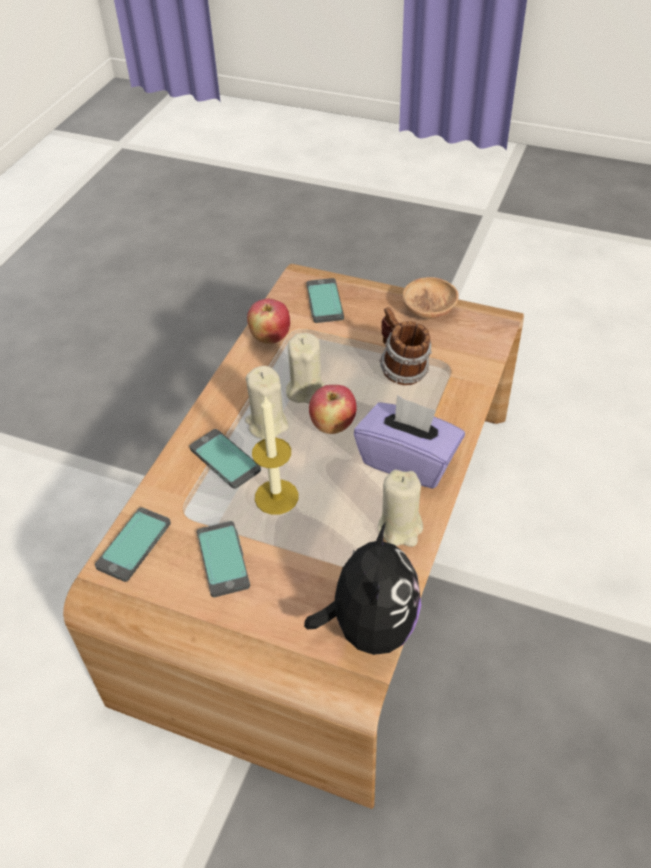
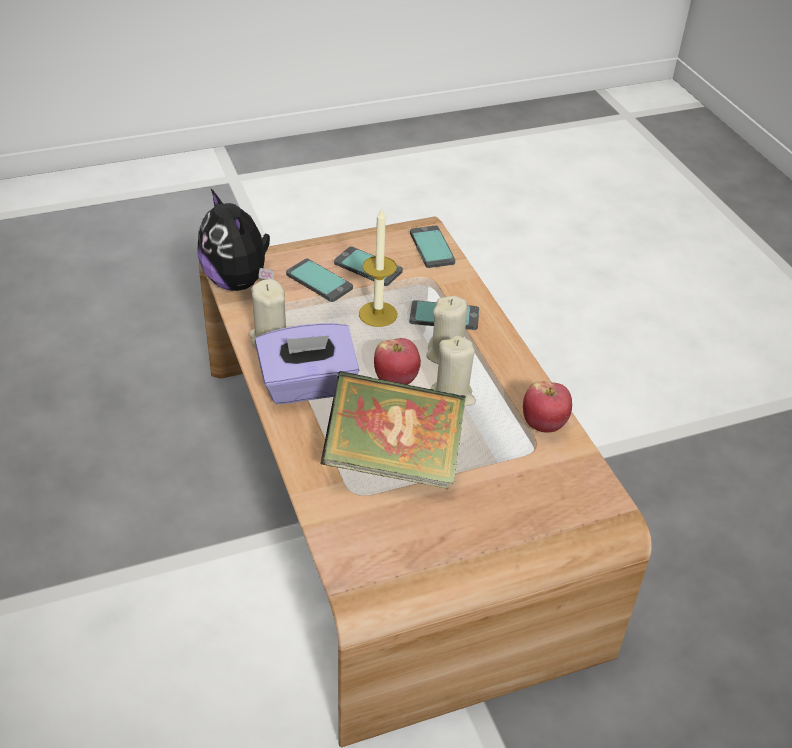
camera: 135 degrees right, 5 degrees down
(324, 301) = (548, 492): phone -> phone (319, 281)
(401, 370) = (393, 461): mug -> book
(429, 310) = (435, 547): brown bowl -> none

